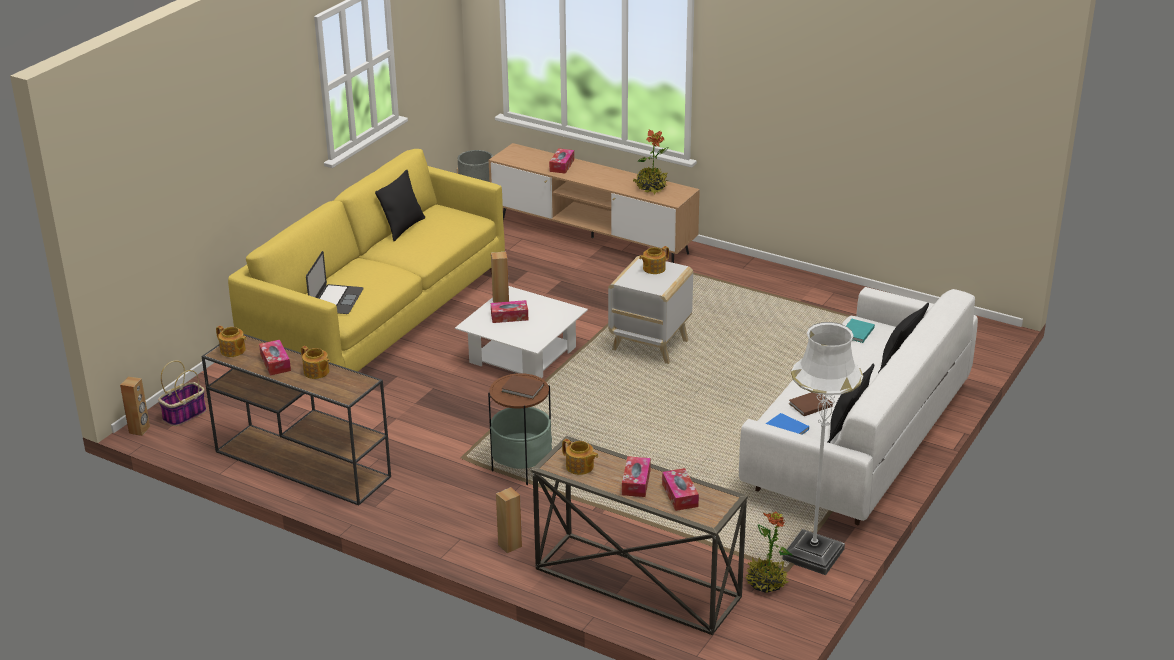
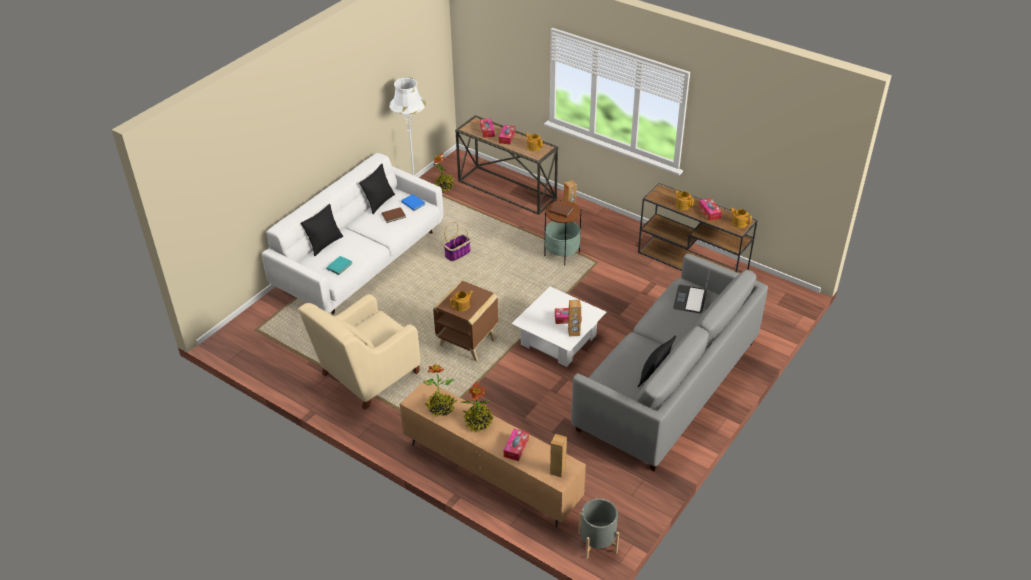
camera: 175 degrees left, 10 degrees up
(139, 430) = (803, 293): brown speaker -> brown speaker (557, 470)
(184, 415) = (779, 302): basket -> basket (457, 253)
(379, 317) = (667, 385): yellow sofa -> grey sofa
(606, 180) = (478, 422): none -> potted plant
(648, 345) = (468, 343): white side table -> brown side table
(772, 307) = (367, 375): none -> beige armchair

